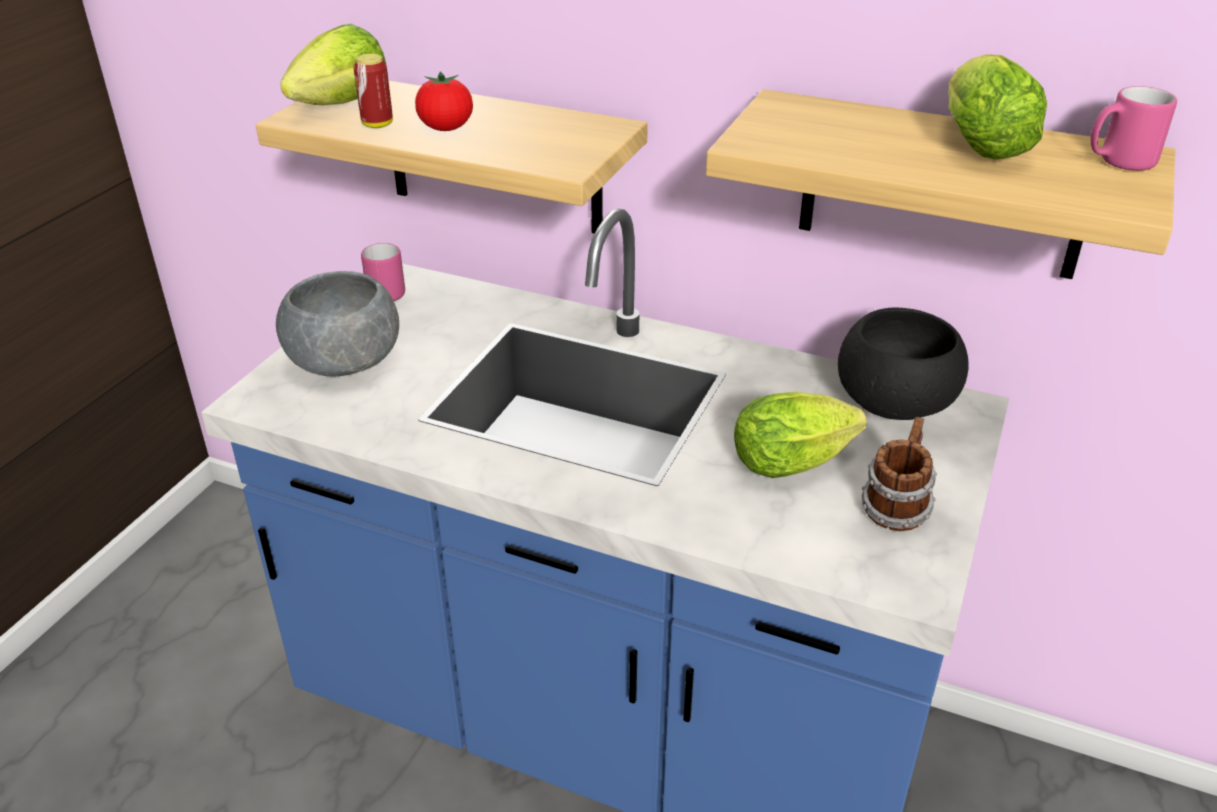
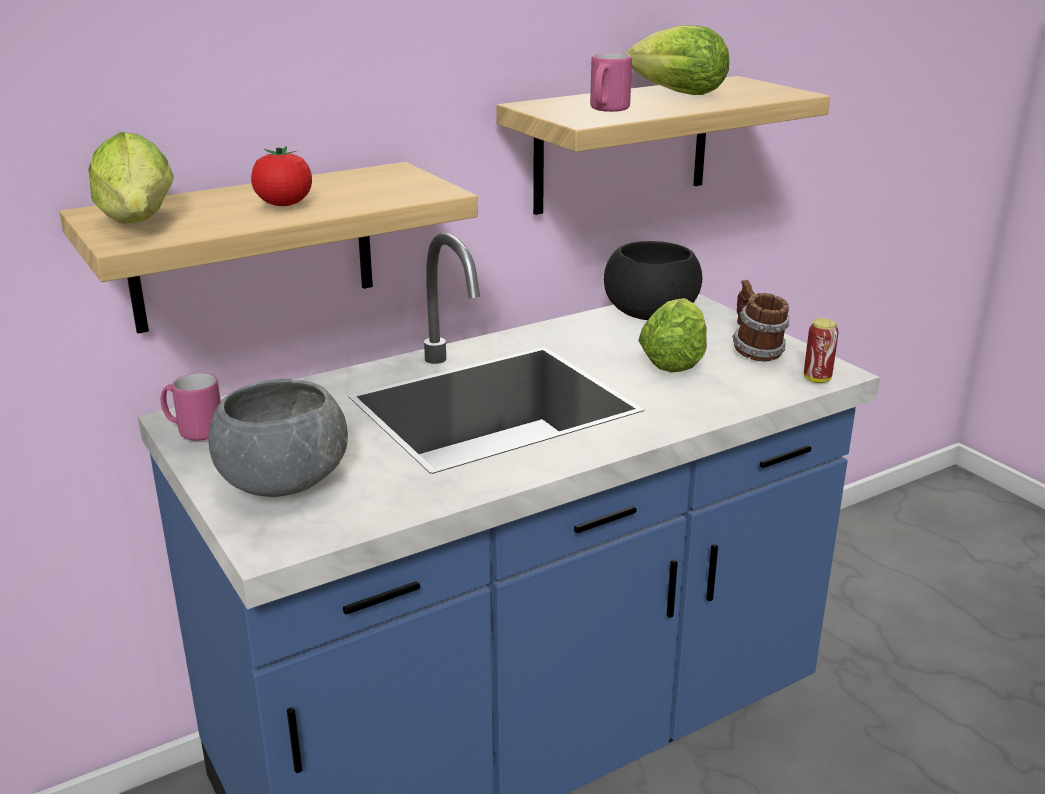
camera: 55 degrees left, 10 degrees down
(377, 124) = (219, 220): can -> can (817, 379)
(1118, 163) = (742, 84): pink mug -> pink mug (607, 110)

